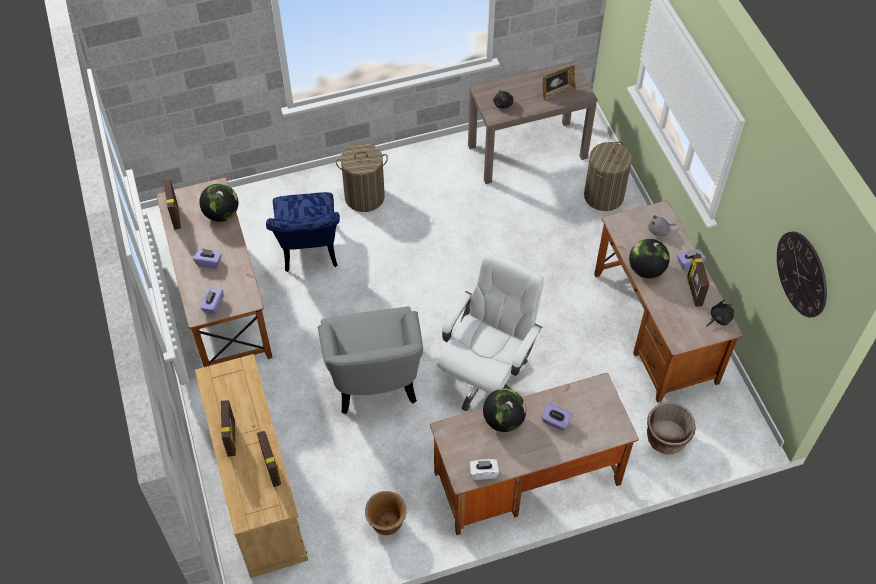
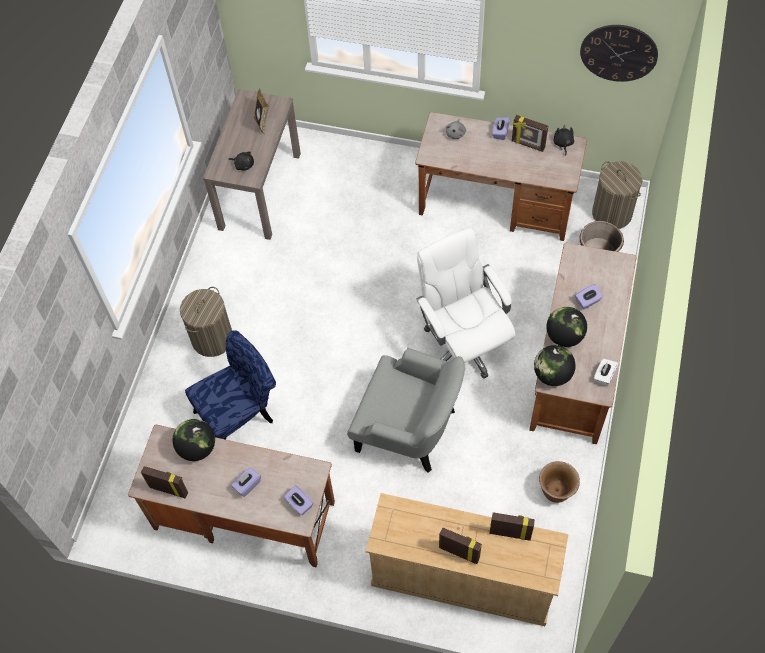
camera: 55 degrees left, 5 degrees up
(309, 252) = (240, 415): blue chair -> blue chair turned 60 degrees counterclockwise
(603, 196) = (347, 164): laundry basket -> laundry basket (612, 213)
(646, 270) = (487, 163): globe -> globe (552, 375)

